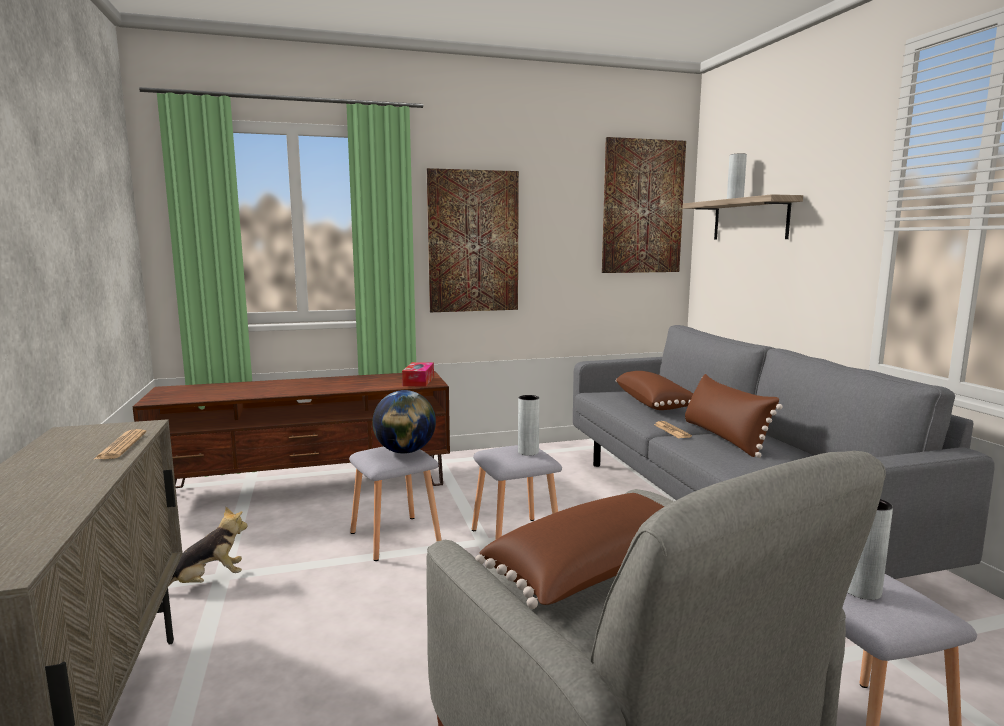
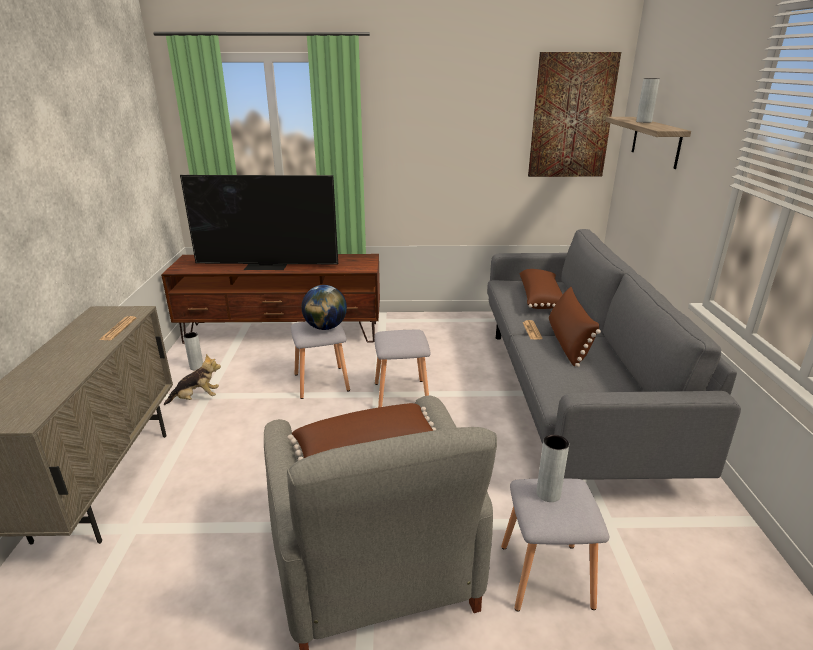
camera: 15 degrees right, 15 degrees up
(292, 389) = (267, 266): none -> television
(418, 381) = (359, 265): tissue box -> none
(473, 241) = (414, 148): picture -> none
(528, 452) = (410, 338): grey vase -> grey vase (196, 367)

